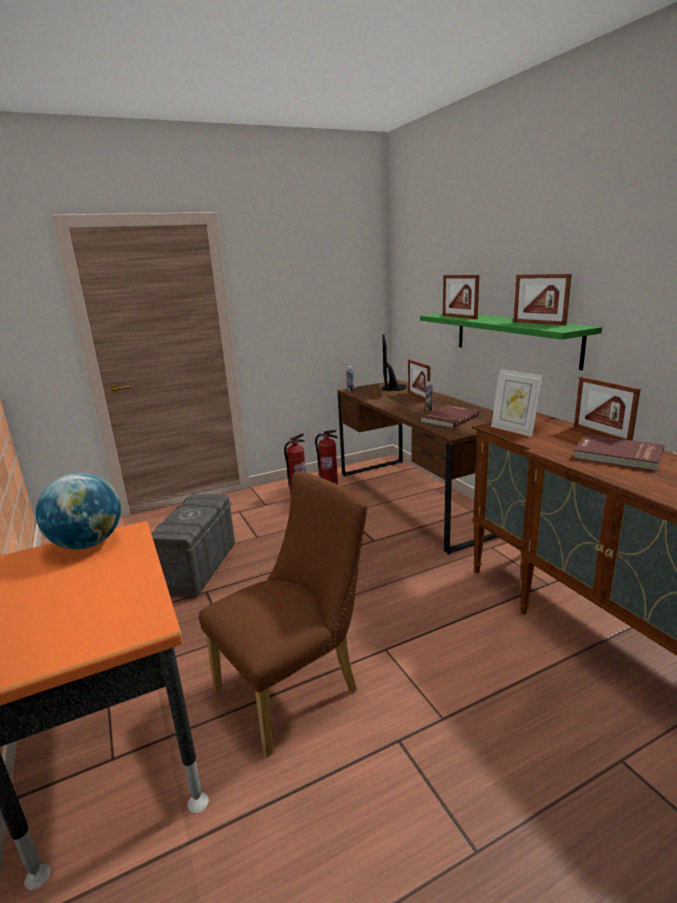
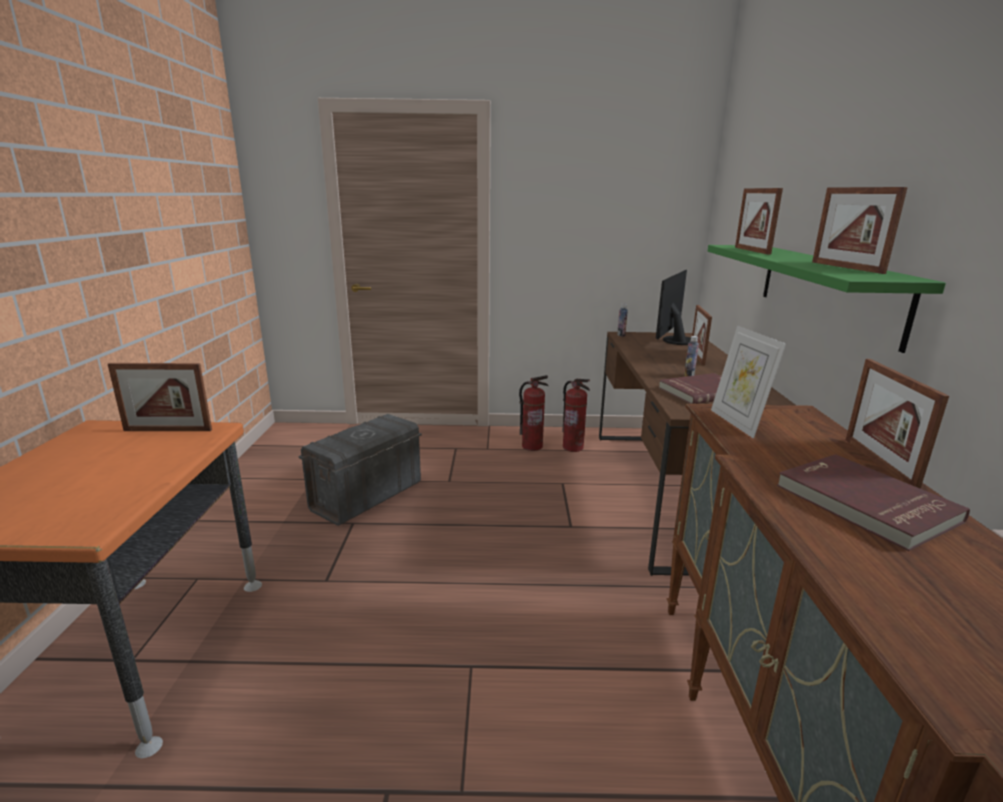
camera: 25 degrees right, 0 degrees up
(88, 544) = (168, 430): globe -> picture frame
(296, 686) = (342, 665): brown chair -> none

